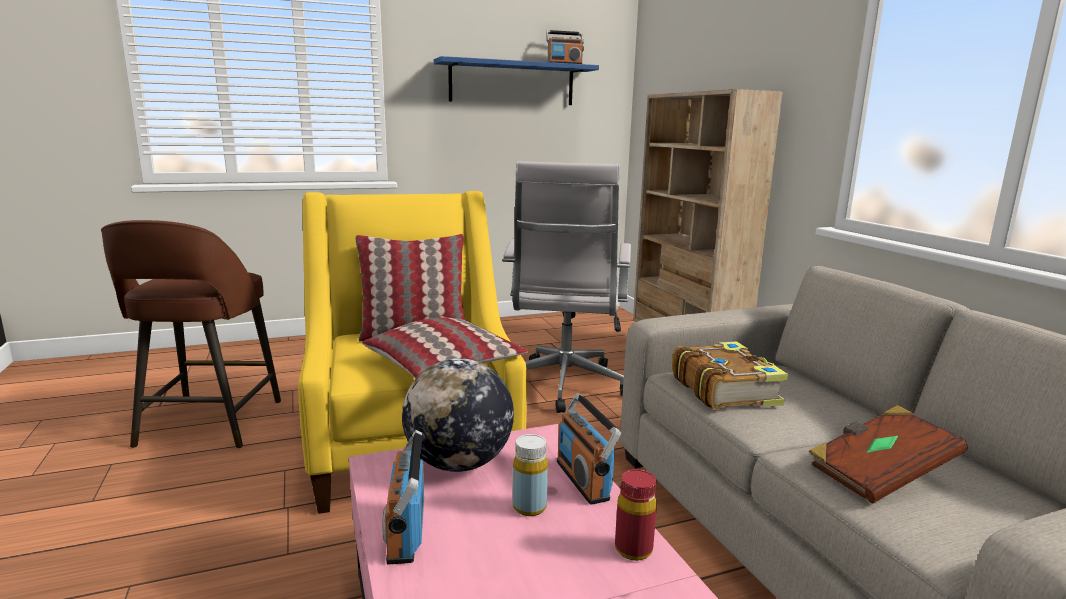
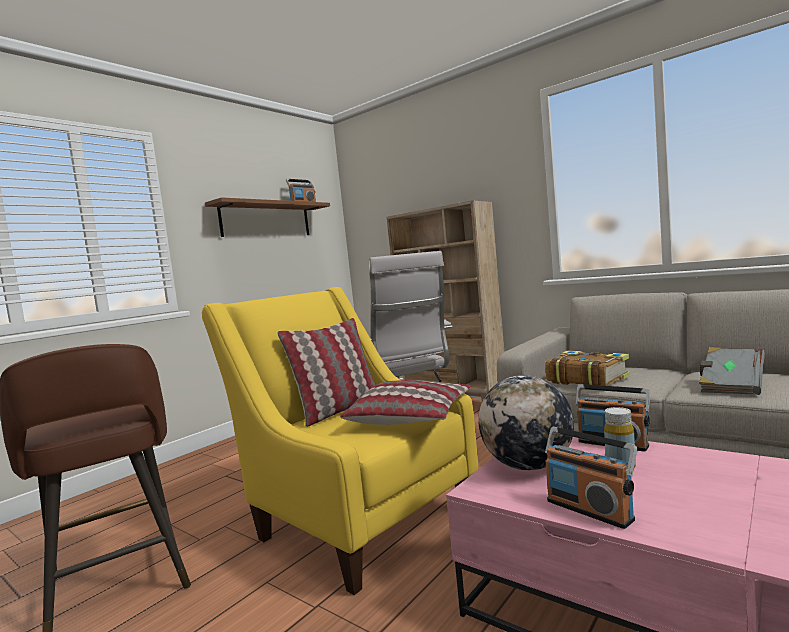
camera: 30 degrees left, 10 degrees down
(512, 83) = (266, 220): blue shelf -> brown shelf
(633, 549) = (712, 459): red bottle -> none
(878, 474) = (731, 385): brown book -> grey book

